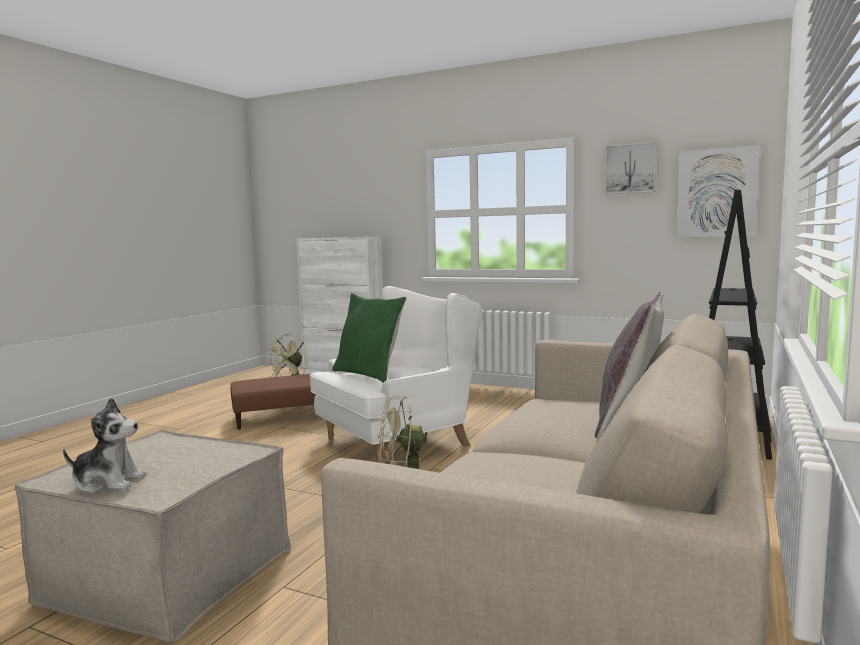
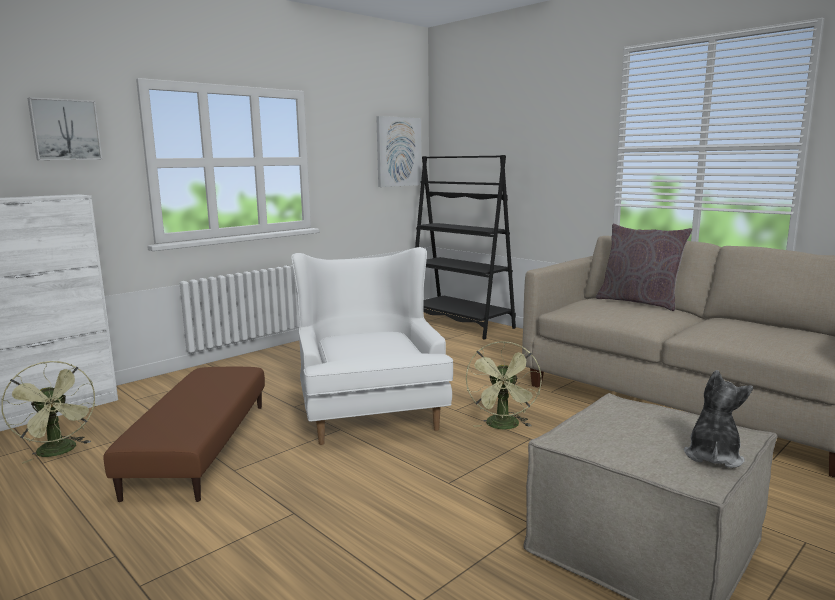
camera: 70 degrees left, 5 degrees up
(369, 374) = (366, 350): green pillow -> none
(630, 168) = (346, 127): picture -> picture (65, 130)

